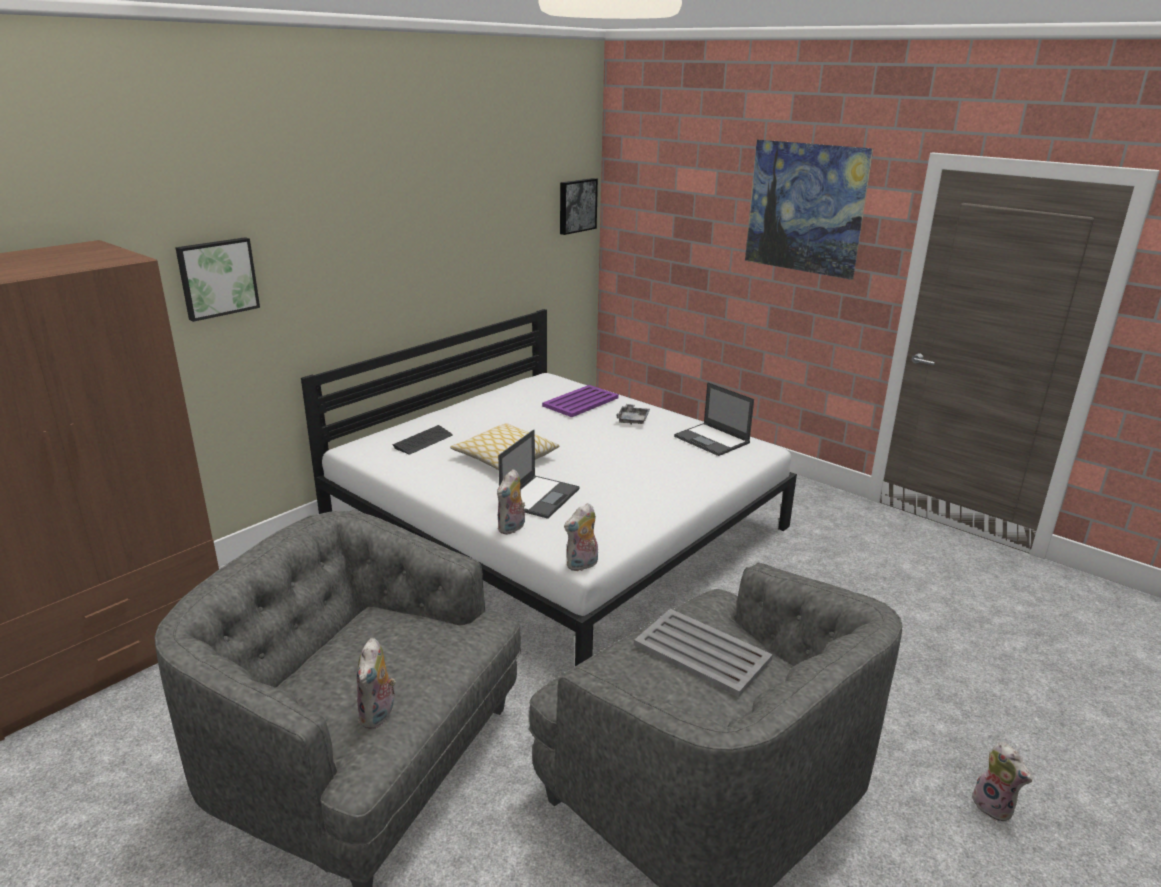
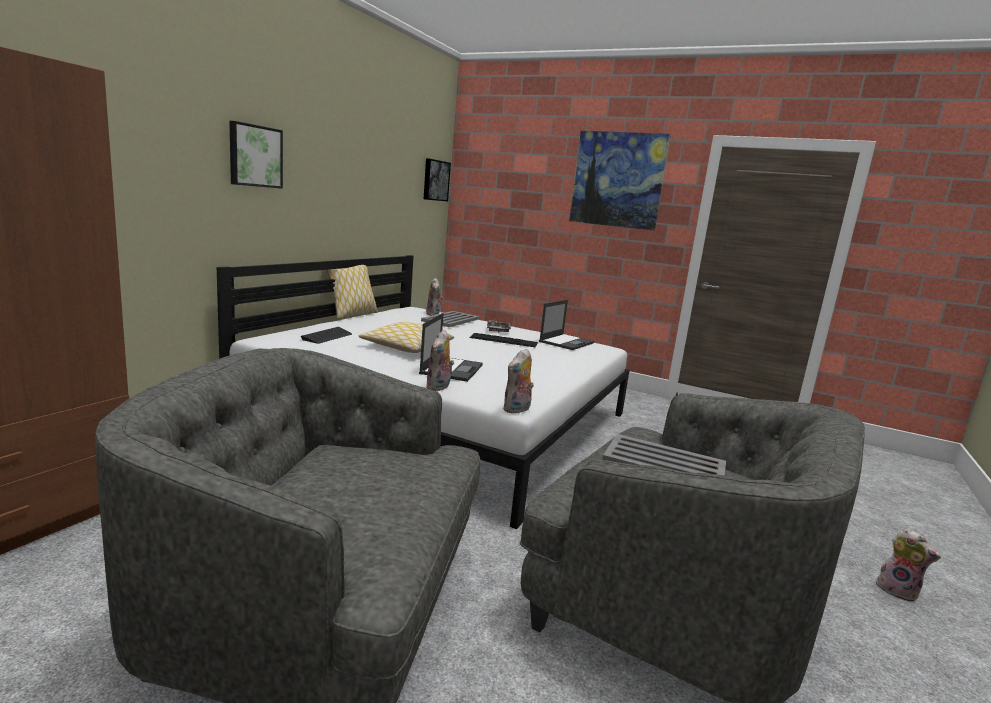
camera: 15 degrees left, 10 degrees down
(217, 278) = (145, 151): picture -> picture (255, 156)
(379, 715) = (378, 528): plush toy -> plush toy (434, 314)
(465, 397) = (352, 315): none -> pillow
(580, 402) = (450, 320): purple tray -> grey tray
(629, 440) = (503, 340): none -> keyboard
(712, 440) = (566, 342): laptop -> laptop turned 90 degrees counterclockwise

